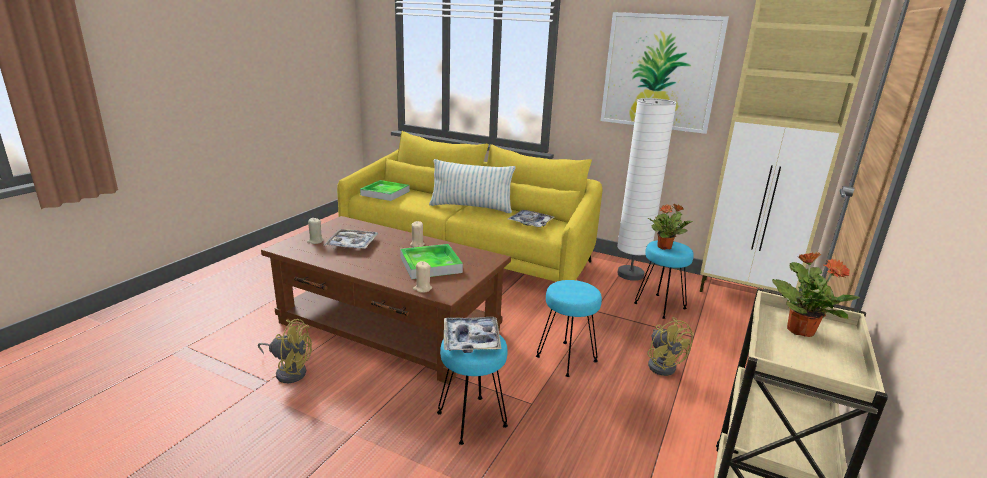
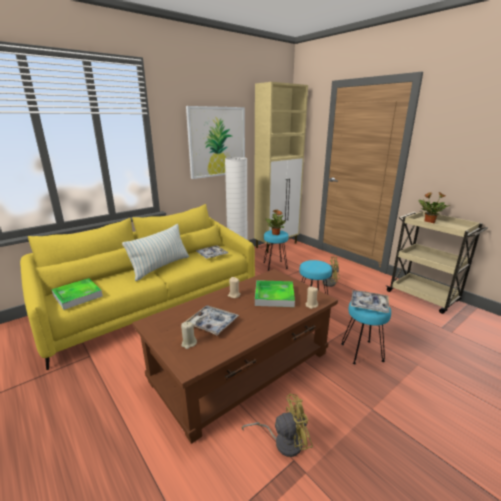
camera: 65 degrees left, 0 degrees up
(289, 371) = (283, 441): yellow fan -> yellow fan turned 45 degrees clockwise

